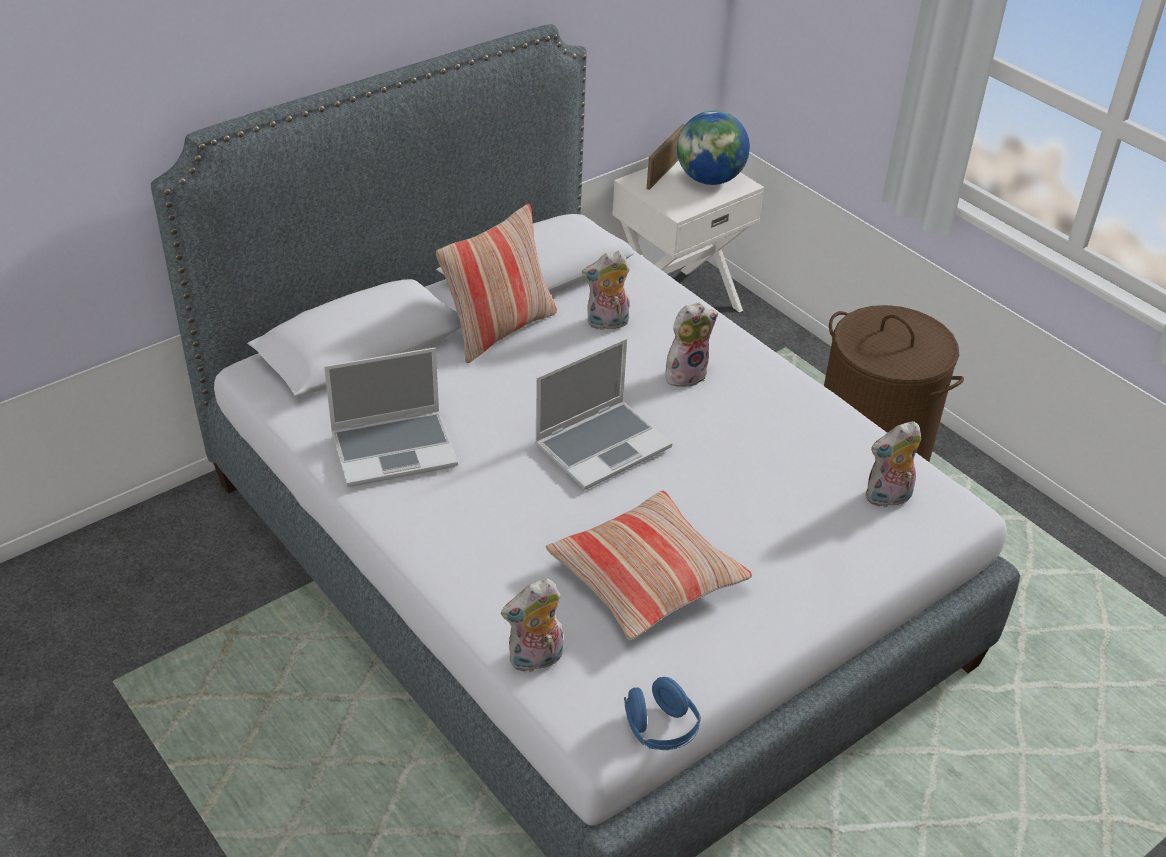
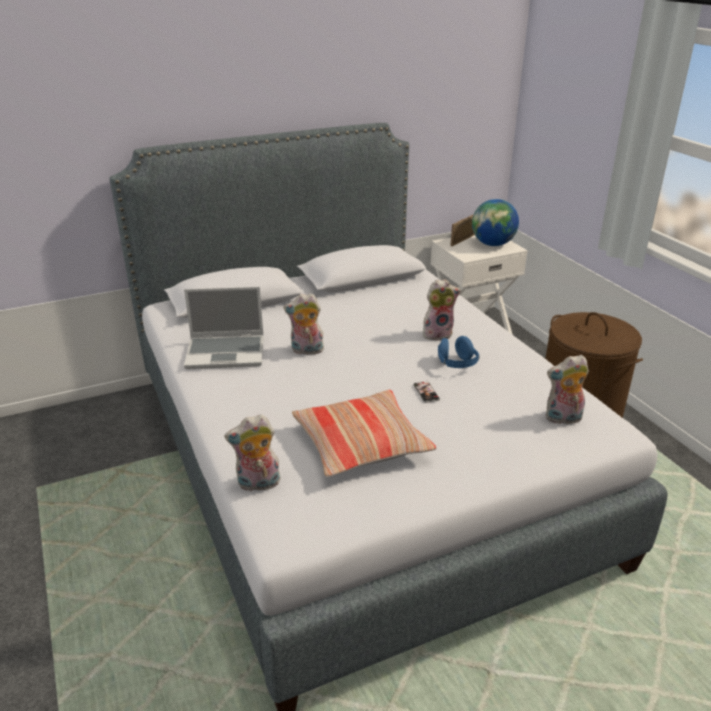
camera: 15 degrees right, 10 degrees down
(500, 329) = (325, 300): pillow -> none
(603, 445) = (364, 365): laptop -> none
(607, 323) = (395, 304): plush toy -> plush toy (306, 351)
(660, 729) = (330, 545): blue headphones -> blue headphones (456, 364)
(702, 480) = (426, 392): none -> phone

